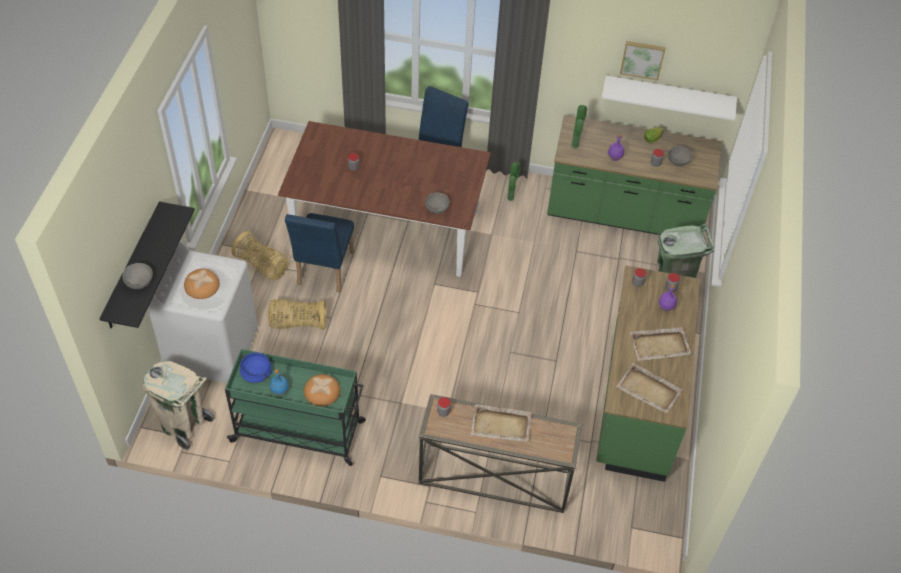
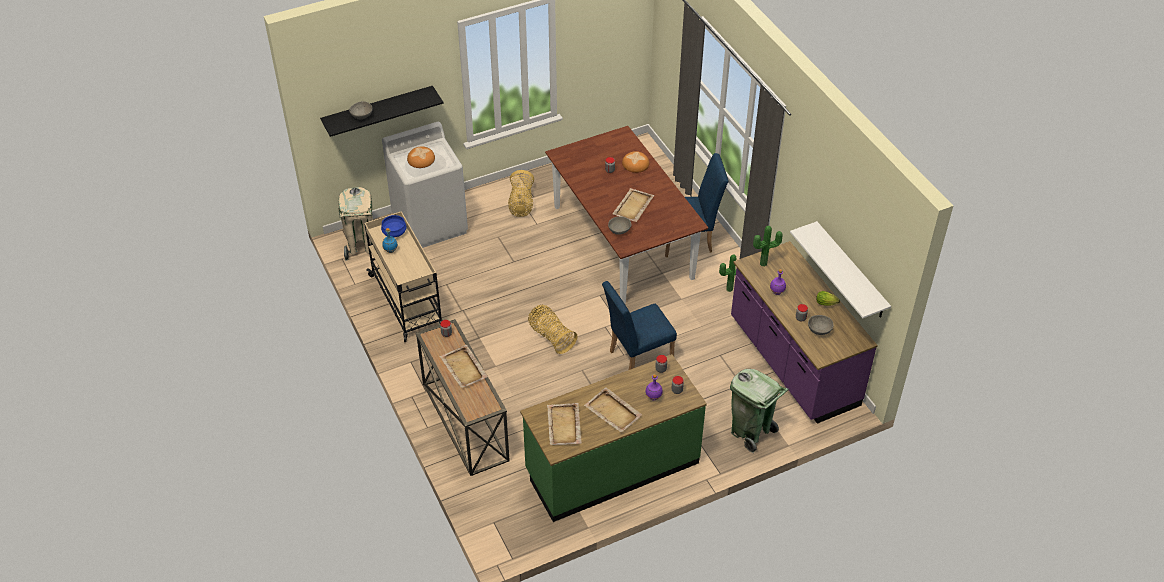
camera: 55 degrees right, 5 degrees down
(297, 323) = (492, 248): basket -> basket (551, 336)
(300, 432) = (407, 302): green cart -> beige cart
(322, 391) = (409, 269): bread -> bread (635, 164)
(323, 272) = (548, 234): blue chair -> blue chair (636, 358)
(416, 181) = (633, 206): none -> beige tray
(624, 214) = (792, 363): green counter -> purple counter
(642, 59) = (838, 221): picture -> none

